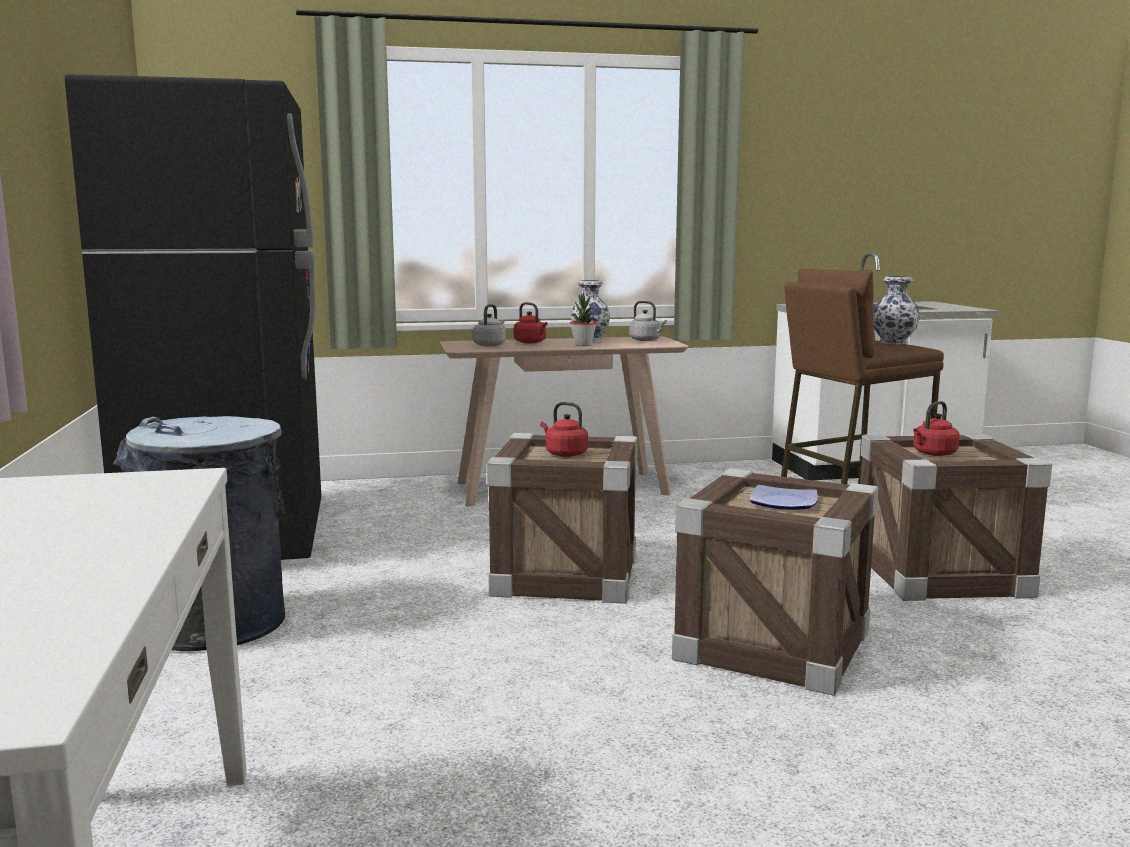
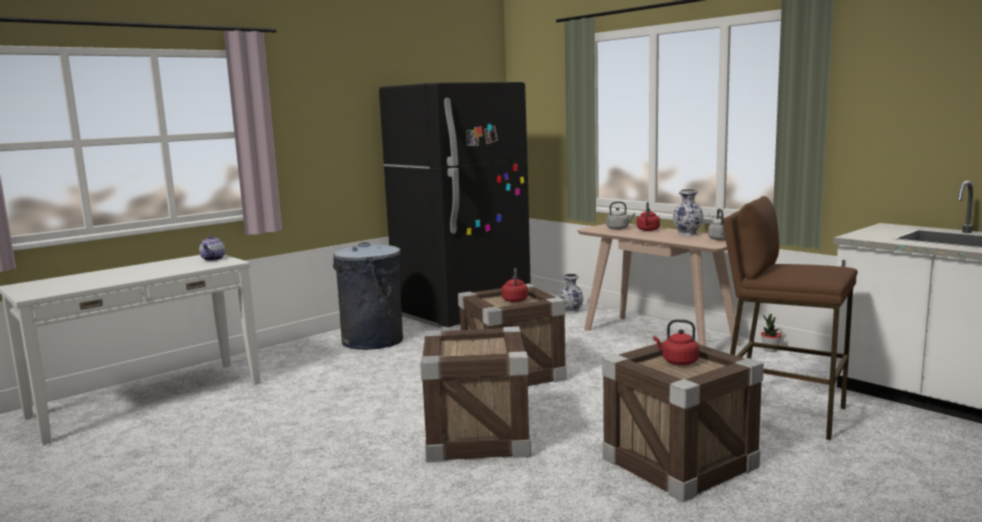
camera: 60 degrees right, 0 degrees up
(87, 486) = (213, 259): none -> teapot
(583, 345) = (662, 236): potted plant -> potted plant (770, 350)
(782, 503) = (477, 348): plate -> none
(894, 342) = (826, 272): vase -> vase (571, 311)

